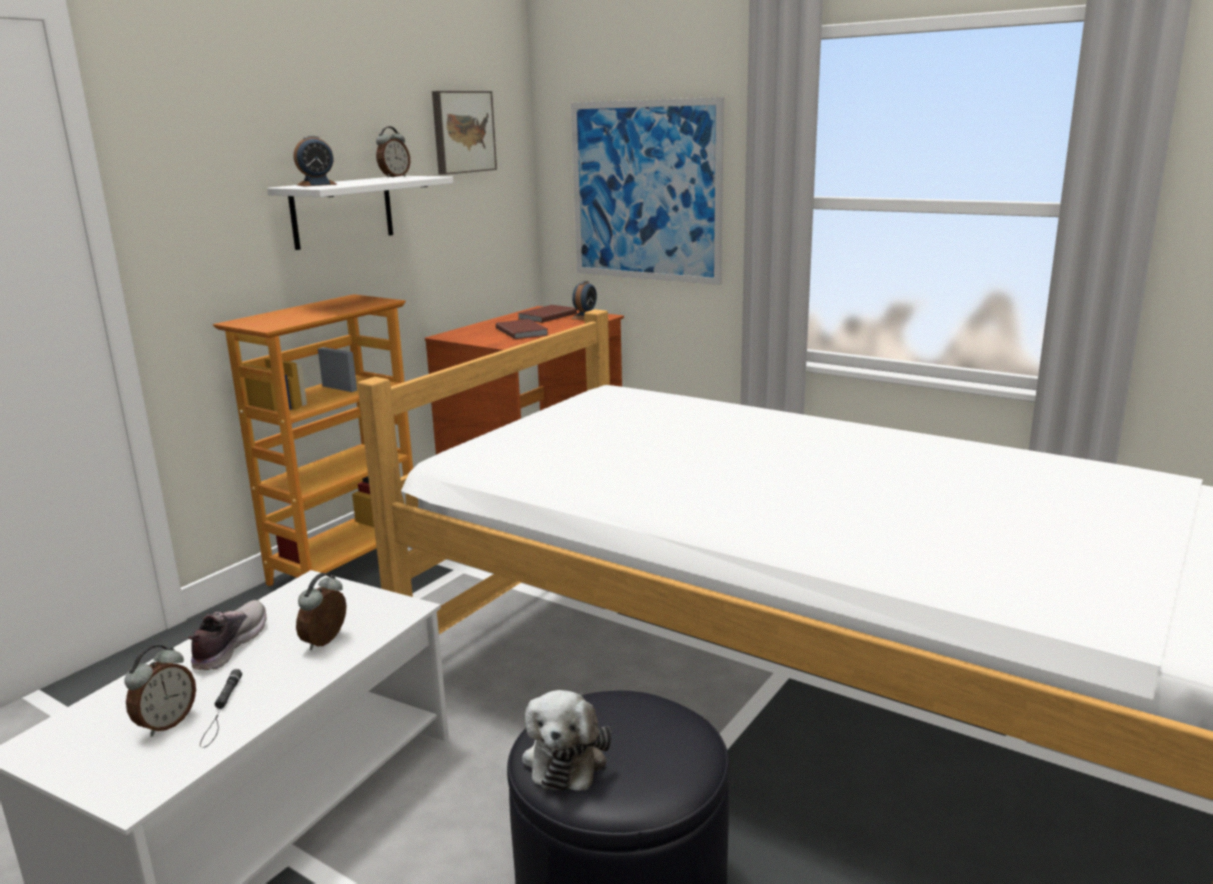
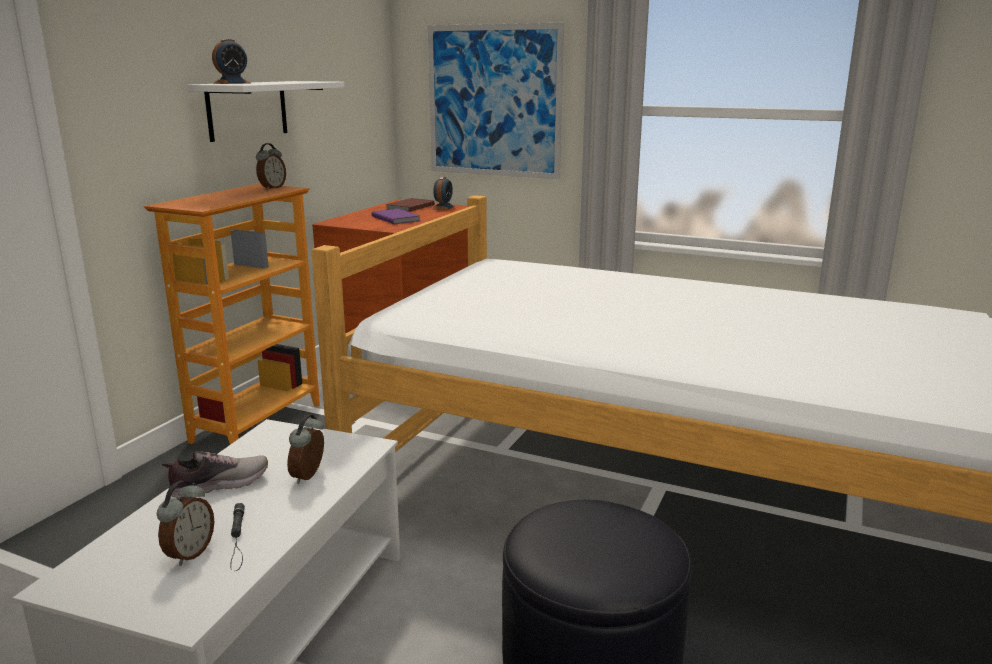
camera: 10 degrees left, 0 degrees up
(228, 645) = (219, 485): shoe -> shoe turned 60 degrees clockwise
(394, 177) = (291, 81): alarm clock -> alarm clock (272, 188)
(462, 132) = (339, 46): picture -> none
(522, 331) = (396, 218): brown book -> purple book
(566, 757) = (559, 554): plush toy -> none

